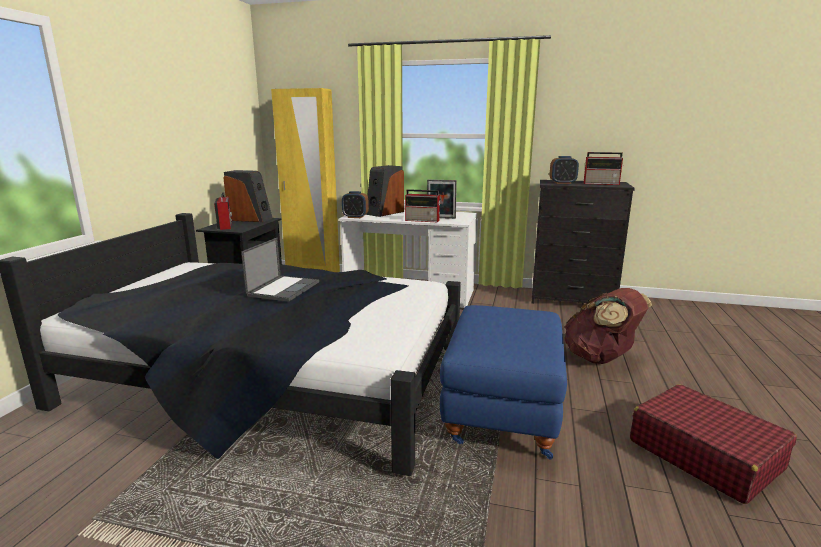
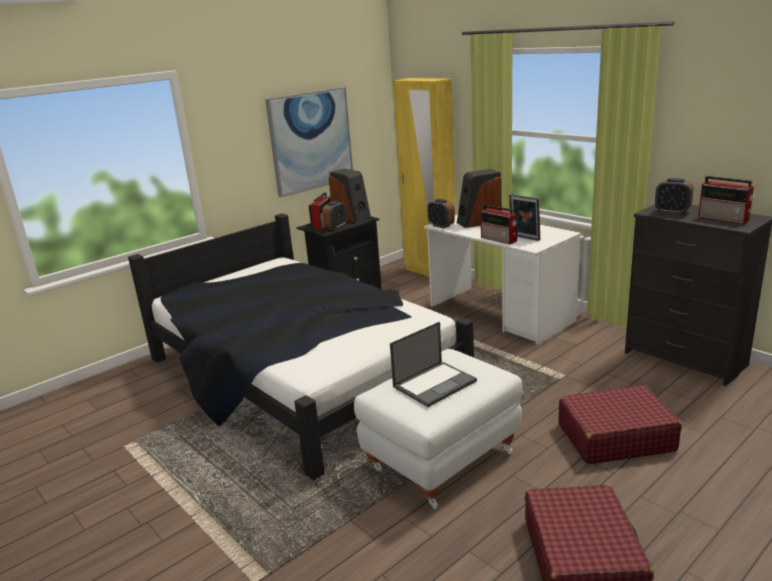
camera: 35 degrees right, 5 degrees up
(197, 139) = (311, 141): none -> picture
(245, 226) = (336, 227): none -> alarm clock
(284, 288) = (307, 302): laptop -> laptop (435, 383)
(500, 413) = (441, 458): blue ottoman -> white ottoman
(600, 358) = (615, 437): brown backpack -> red suitcase

